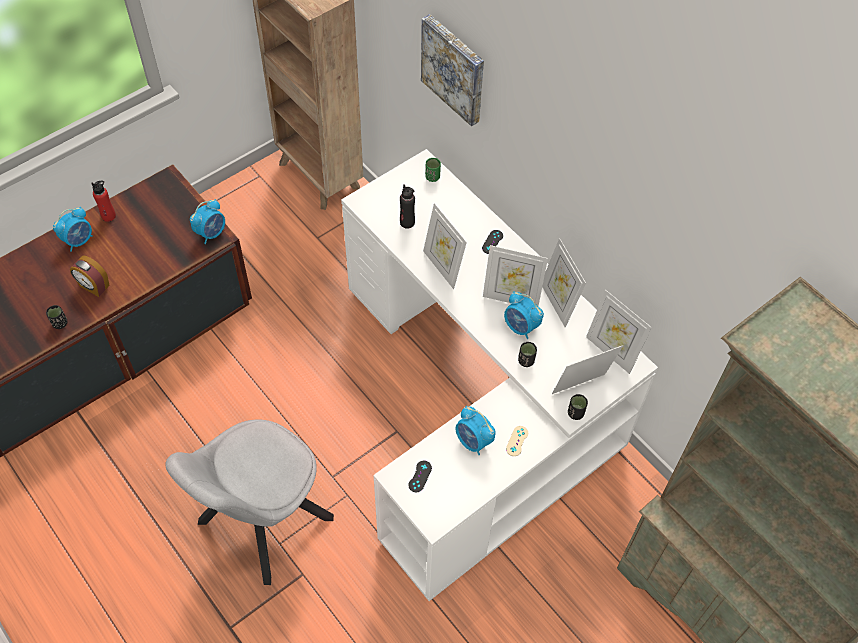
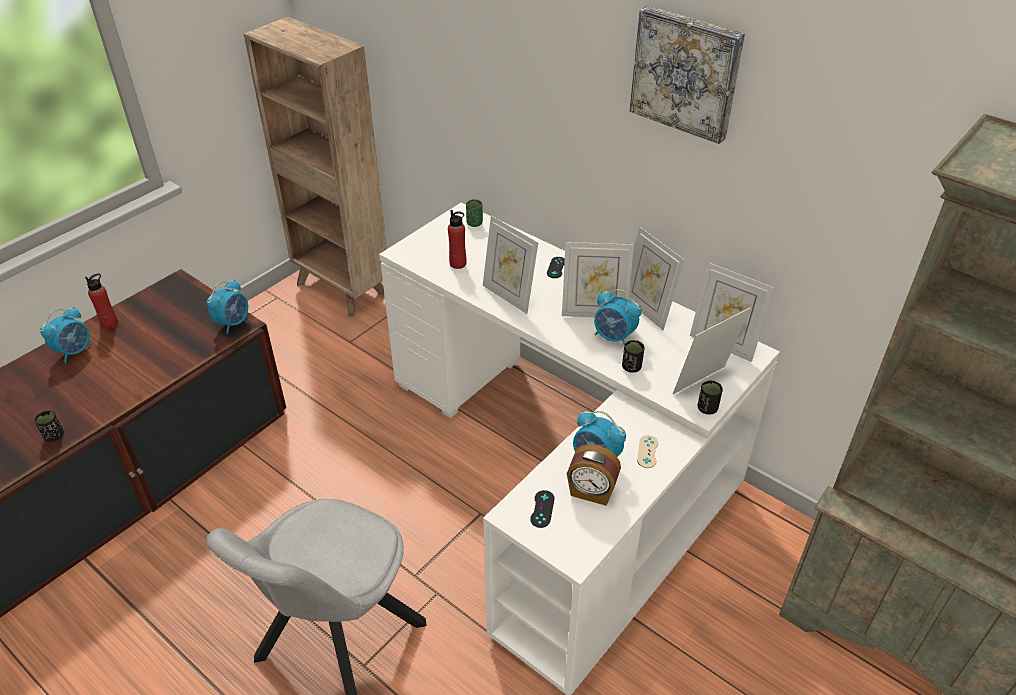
camera: 10 degrees left, 15 degrees down
(94, 286) = (95, 392): alarm clock -> alarm clock (591, 492)
(407, 222) = (458, 263): black bottle -> red bottle
(454, 68) = (487, 81): picture -> picture (686, 73)

